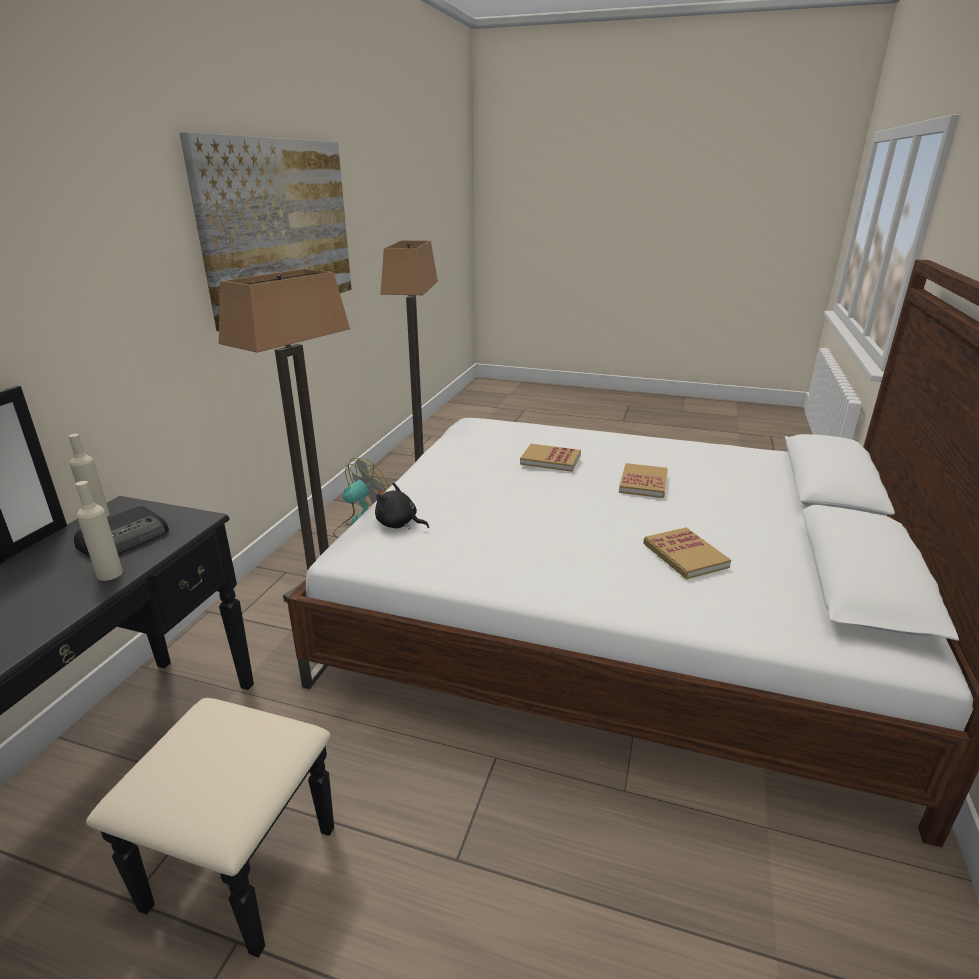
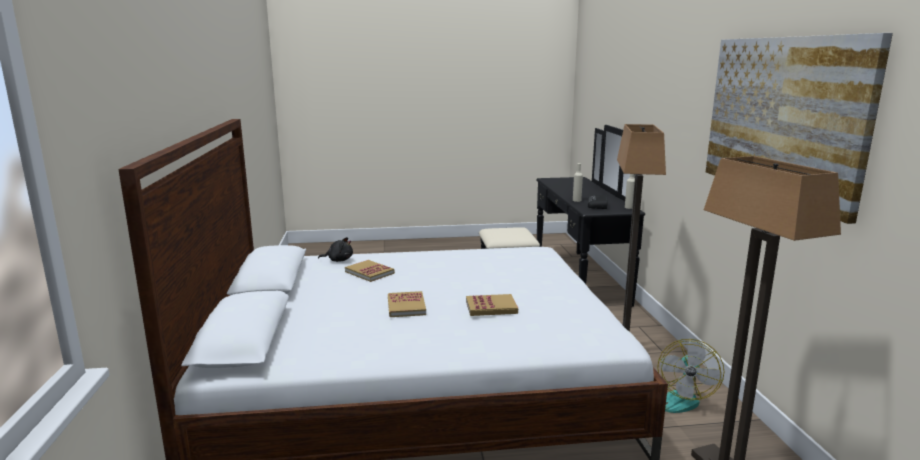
camera: 155 degrees right, 10 degrees down
(399, 524) = (536, 260): black plush toy -> black plush toy (338, 260)

